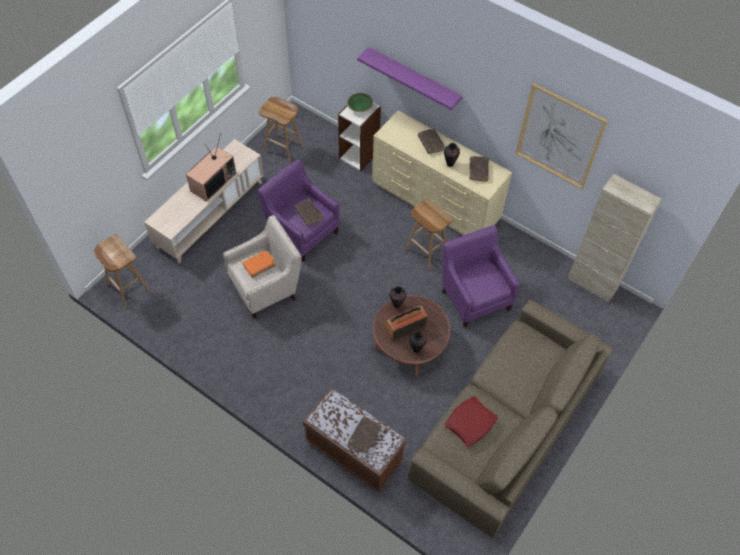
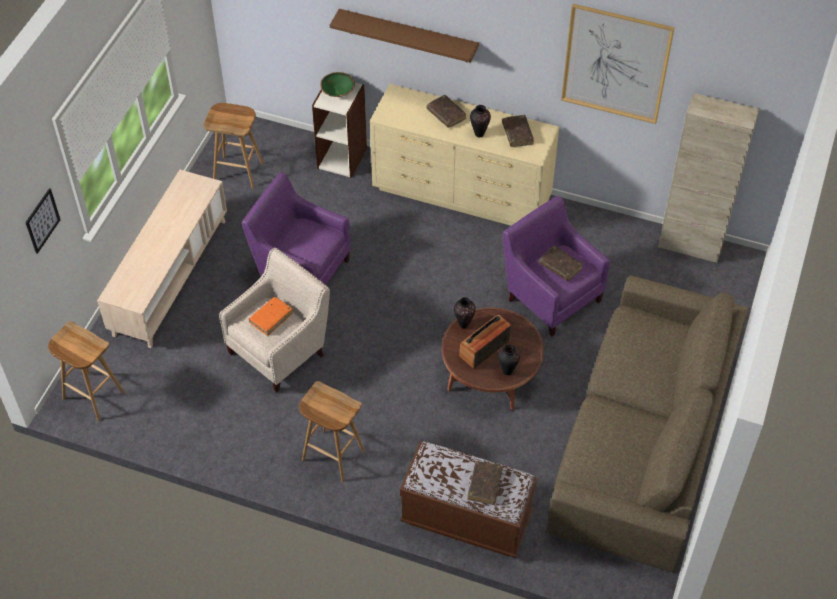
camera: 15 degrees left, 5 degrees down
(101, 160) = (42, 220): none -> picture
(213, 181) = (171, 228): television -> none
(309, 214) = (312, 241): brown book -> brown book (560, 266)
(414, 79) = (408, 36): purple shelf -> brown shelf
(425, 251) = (471, 257): brown stool -> brown stool (332, 455)
(470, 423) = (606, 439): red pillow -> none

